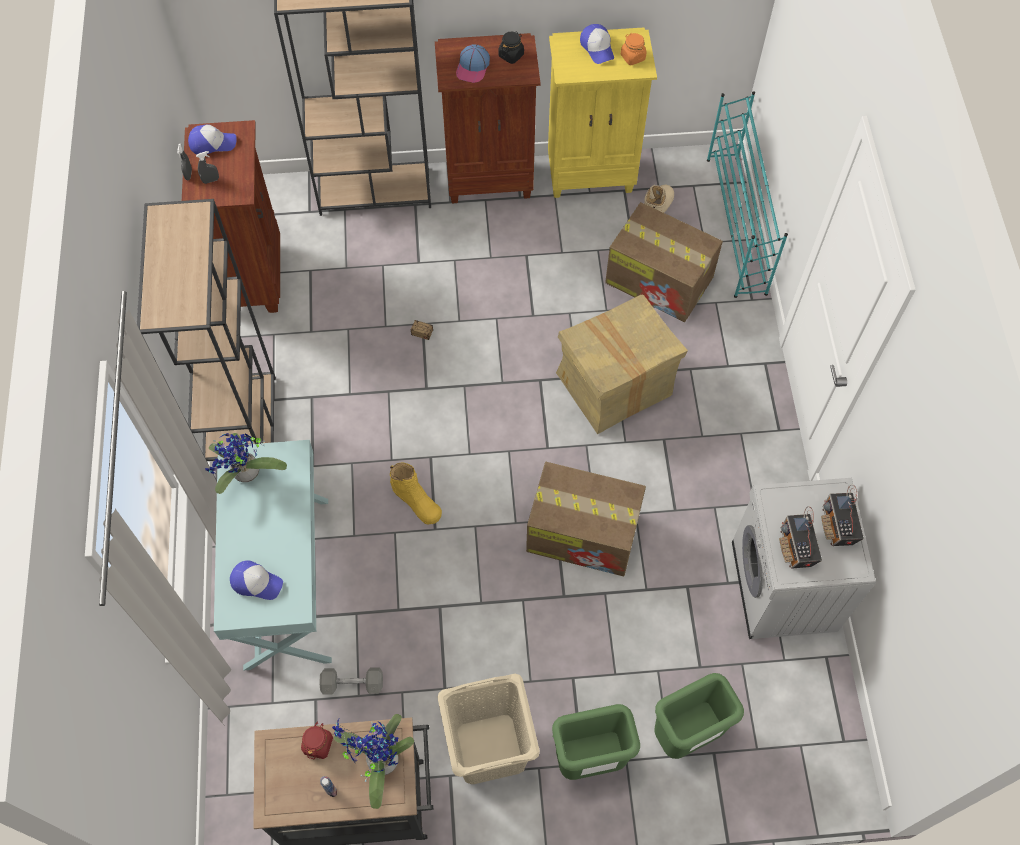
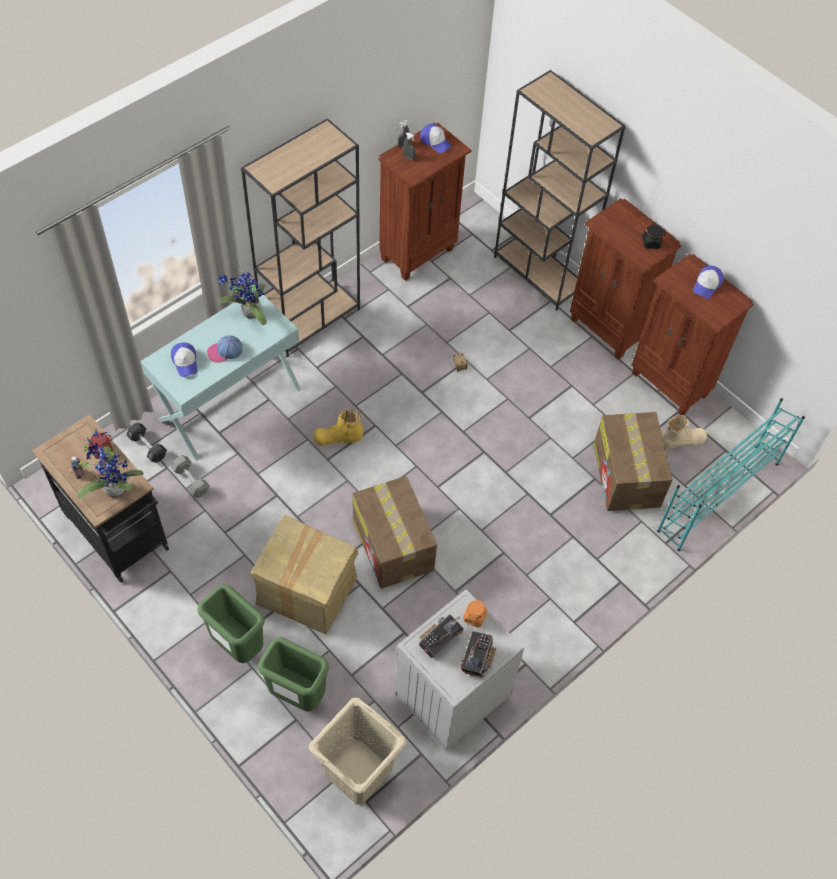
camera: 50 degrees right, 5 degrees down
(271, 704) = (147, 447): none -> black dumbbell
(416, 501) = (338, 437): yellow boot -> yellow boot turned 75 degrees clockwise
(473, 67) = (620, 229): cap -> cap (225, 351)
(489, 749) = (203, 582): beige laundry basket -> beige laundry basket (357, 770)
(590, 178) = (668, 385): yellow cabinet -> brown cabinet
(615, 385) = (519, 498): cardboard box -> cardboard box (307, 591)
(632, 57) = (720, 308): orange jar -> orange jar (474, 617)
(838, 527) = (477, 660): radio -> radio turned 150 degrees clockwise

